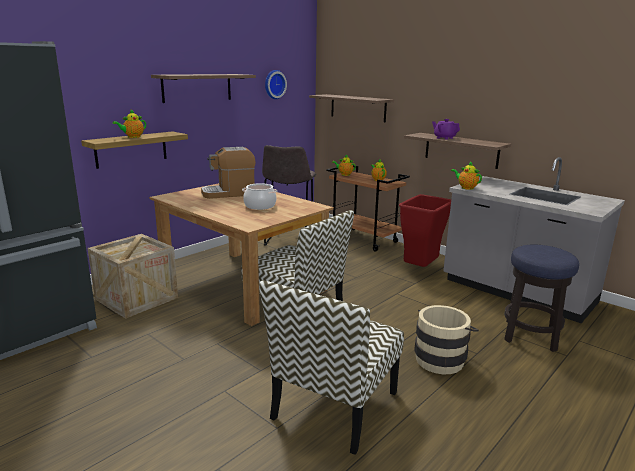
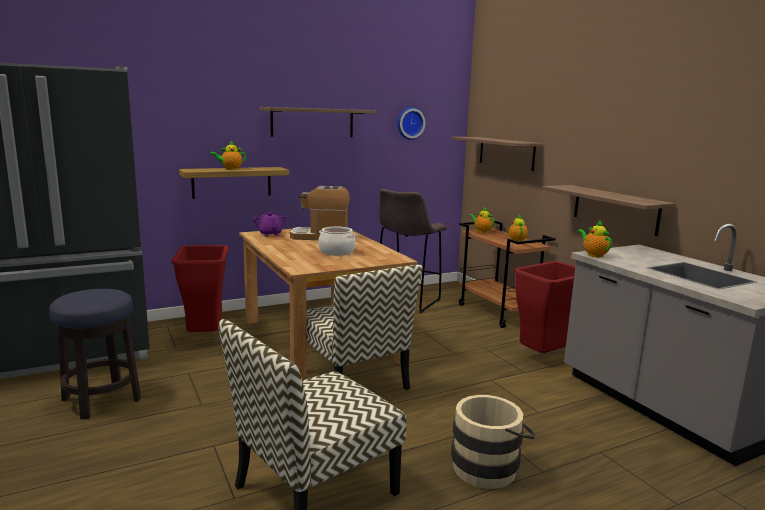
camera: 20 degrees right, 5 degrees down
(136, 298) = (206, 337): crate -> red trash can
(444, 138) = (589, 191): purple teapot -> purple teapot (270, 234)
(530, 336) = (639, 466): stool -> stool (101, 400)

